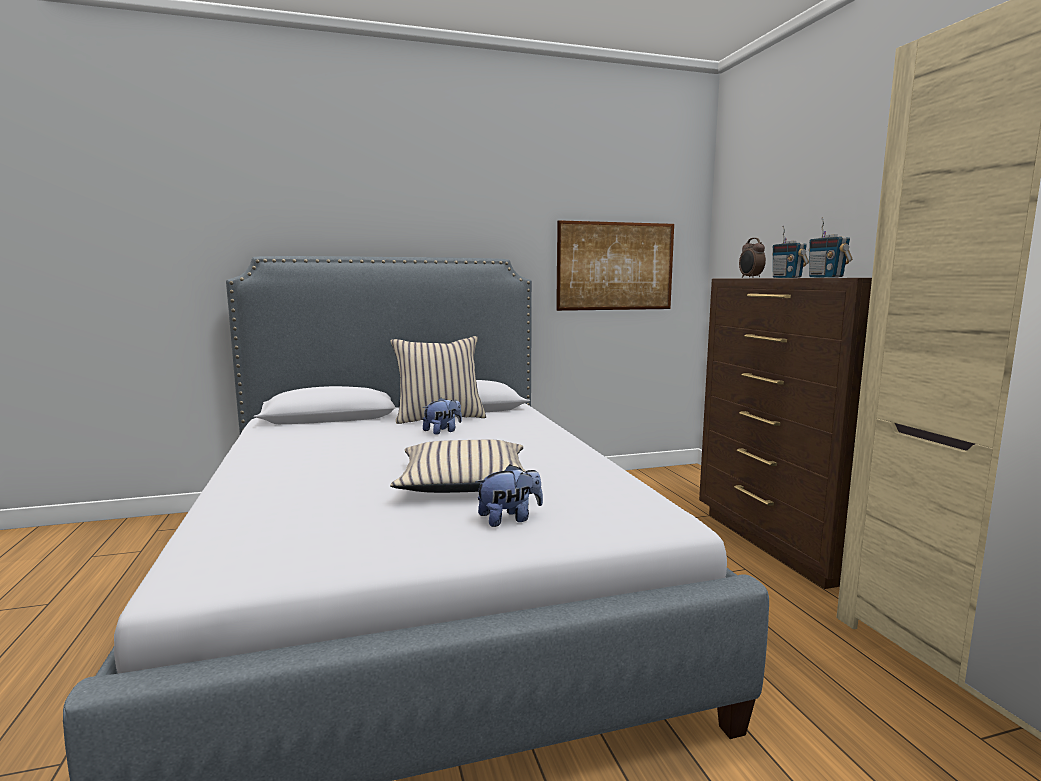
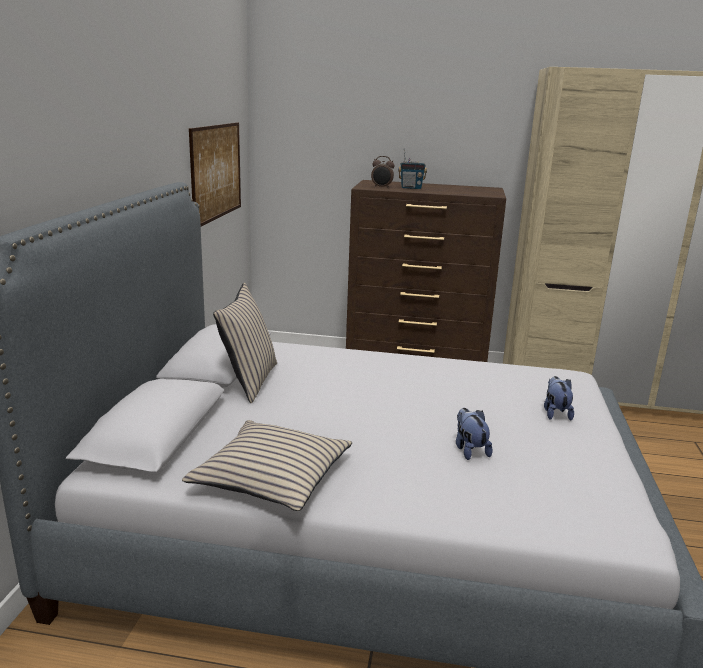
camera: 65 degrees left, 10 degrees up
(443, 431) = (306, 390): plush toy -> plush toy (469, 450)
(464, 482) = (470, 411): beige pillow -> beige pillow (271, 477)
(826, 277) = (470, 194): radio -> none

